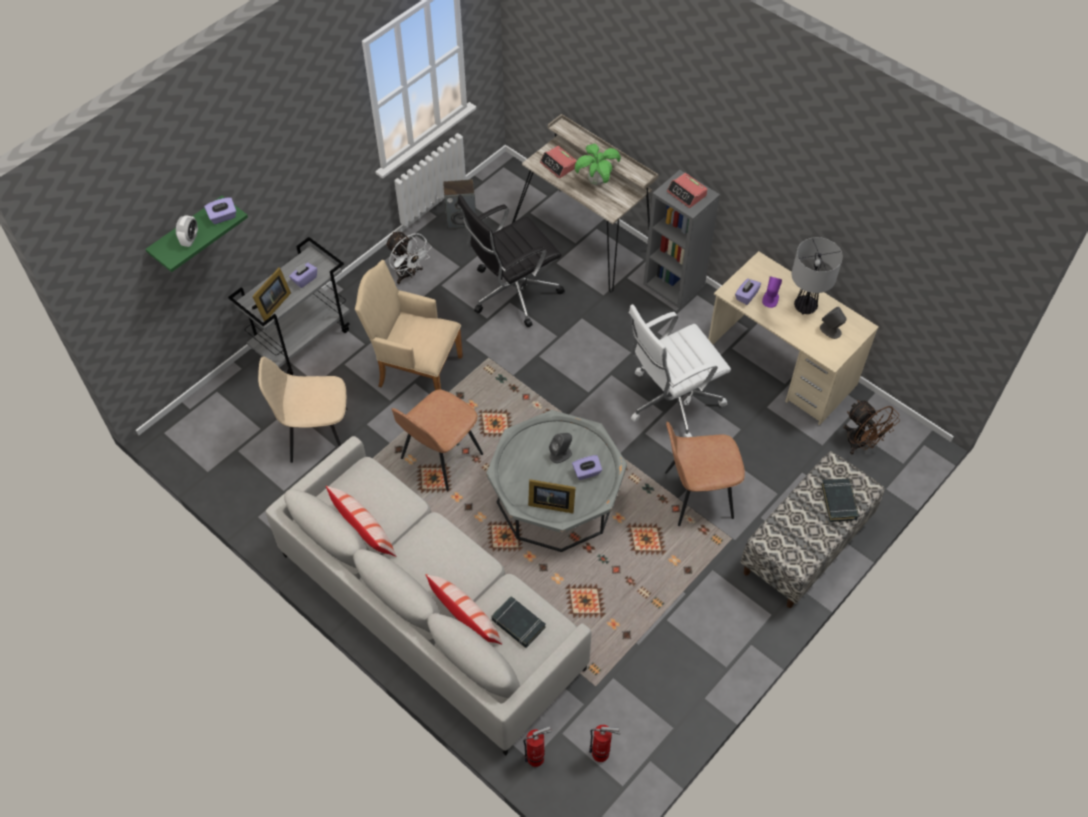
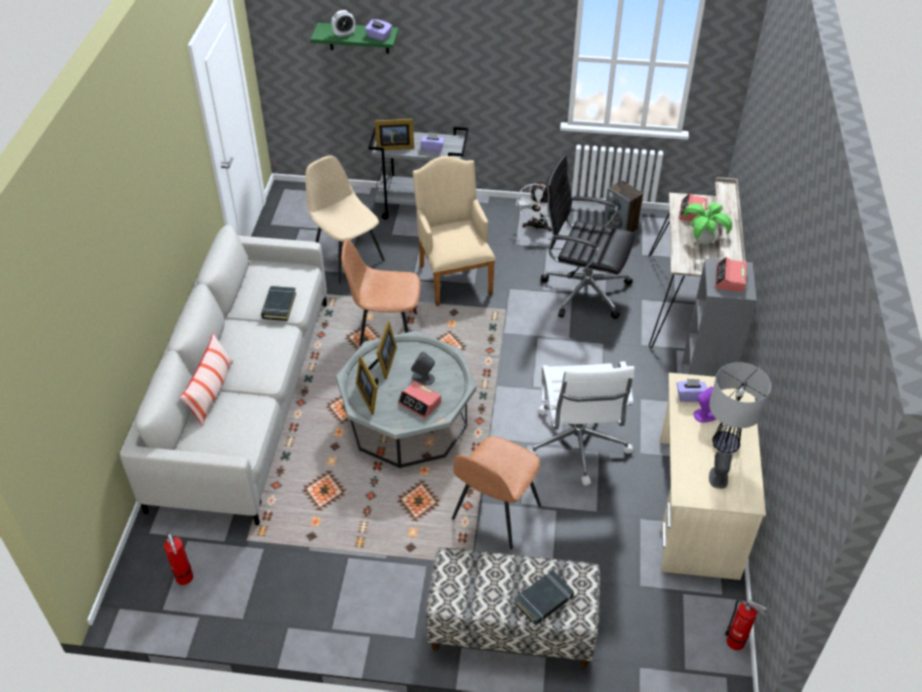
camera: 55 degrees right, 10 degrees down
(364, 530) = (248, 297): pillow -> none
(518, 624) = (227, 426): black book -> black book (279, 306)
(521, 472) = (384, 363): none -> picture frame
(538, 757) = (155, 536): fire extinguisher -> fire extinguisher (738, 643)
(587, 472) = (420, 403): purple tissue box -> alarm clock
(671, 401) = (577, 445): white office chair -> white office chair turned 120 degrees counterclockwise
(696, 495) = (495, 514): brown chair -> brown chair turned 105 degrees counterclockwise
(861, 444) = (673, 619): brown fan -> none

